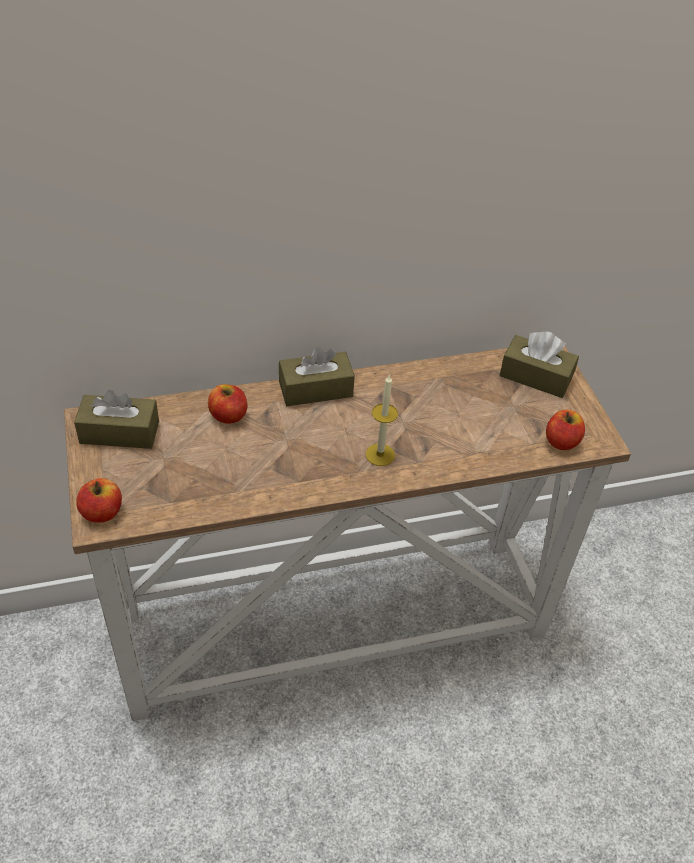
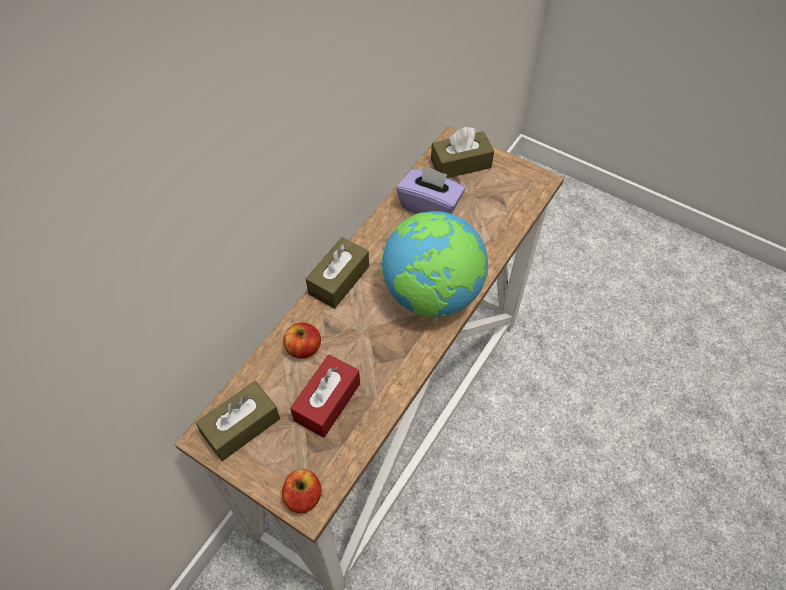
camera: 40 degrees left, 10 degrees up
(199, 465) = (327, 402): none -> red tissue box
(380, 455) = (432, 294): candle -> globe
(464, 389) = (430, 206): none -> purple tissue box
(561, 442) = (522, 199): apple -> none

